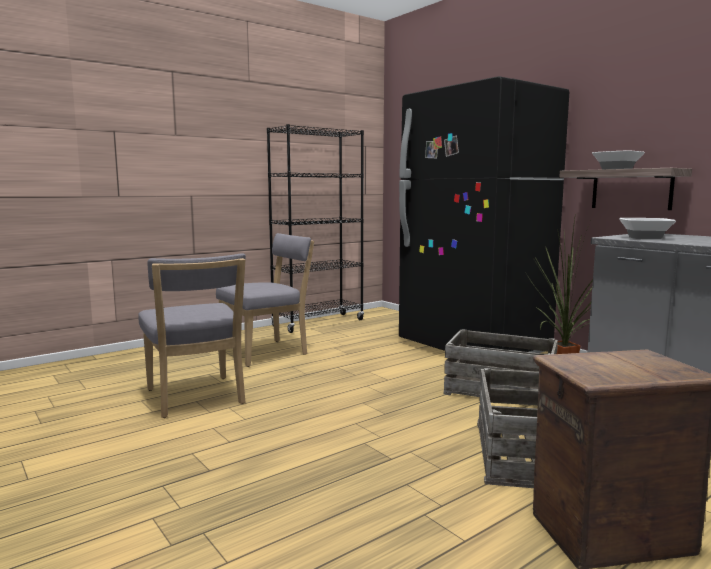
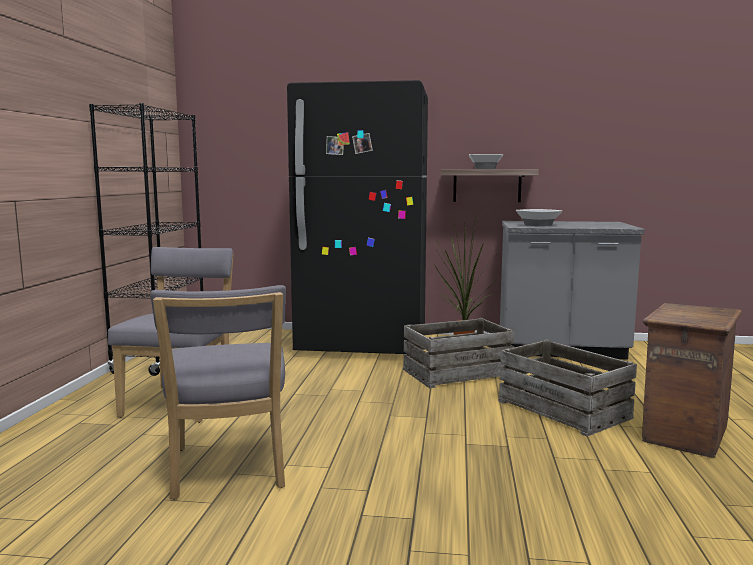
camera: 45 degrees left, 0 degrees up
(196, 398) = (228, 471): grey chair -> grey chair turned 60 degrees clockwise

